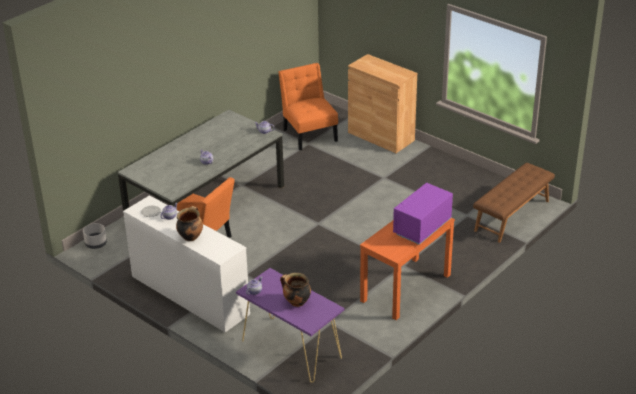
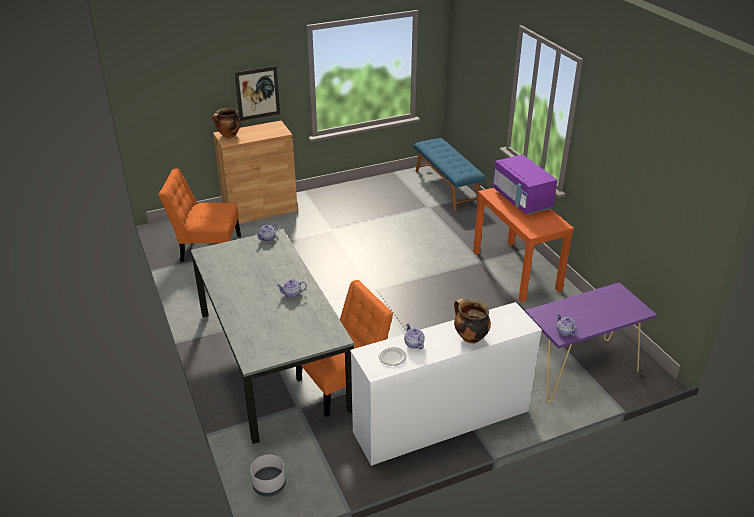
camera: 65 degrees left, 0 degrees up
(296, 302) = (597, 309): cooking pot -> cooking pot (228, 136)
(404, 40) = (257, 93): none -> picture
(512, 216) = (447, 187): brown bench -> blue bench

